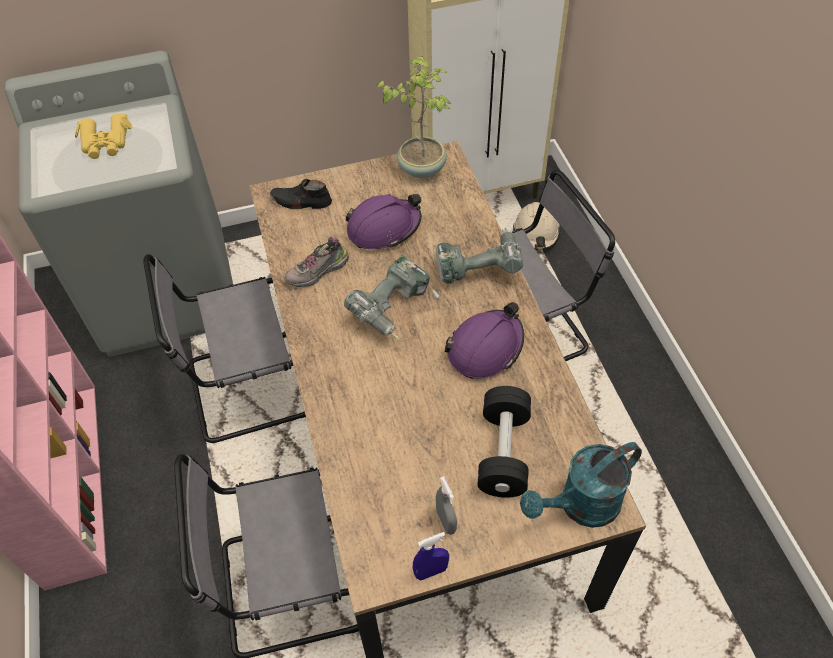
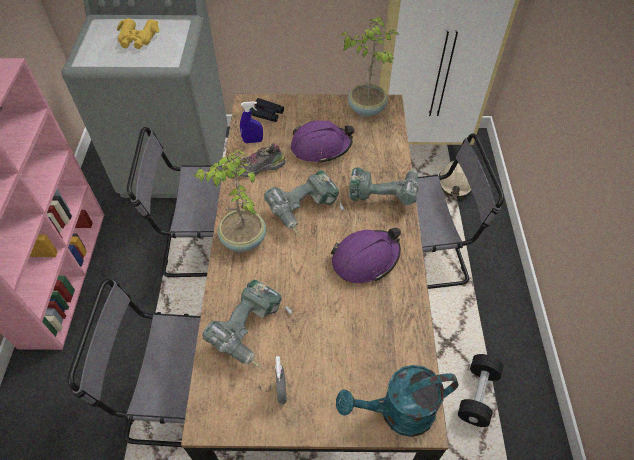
camera: 15 degrees right, 0 degrees up
(301, 201) = (267, 113): black shoe -> black binoculars
(332, 363) = (242, 240): none -> potted plant
(386, 465) = (252, 331): none -> power drill
(431, 571) = (254, 430): blue spray bottle -> blue spray bottle (253, 141)
(503, 452) = (349, 348): black dumbbell -> black dumbbell (477, 395)

